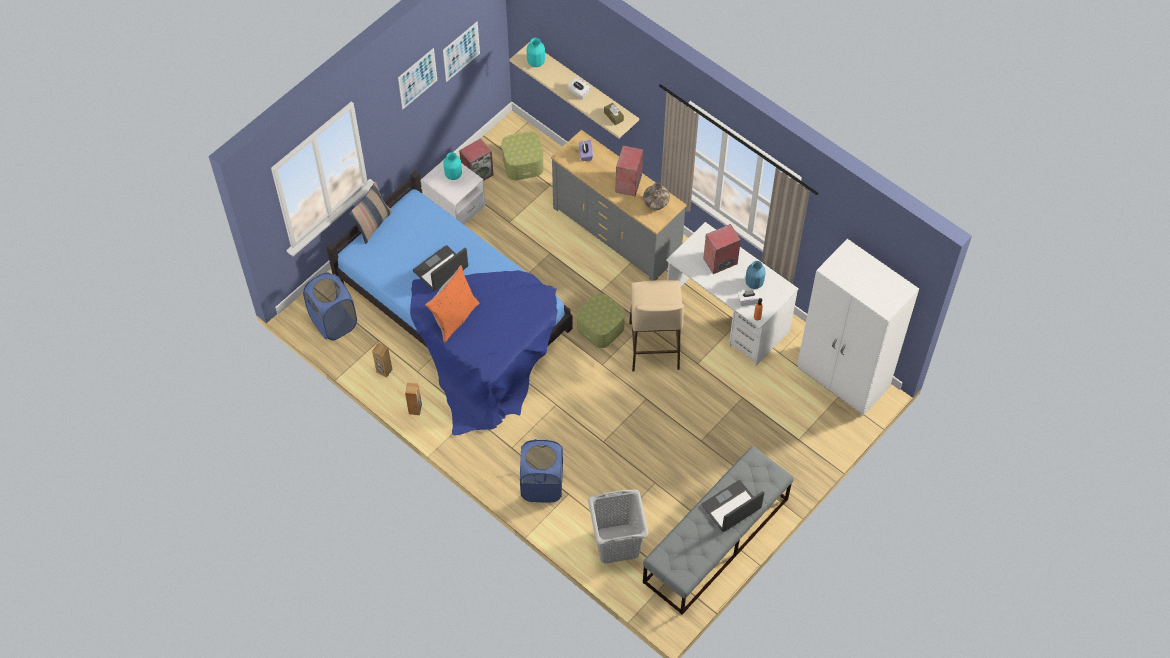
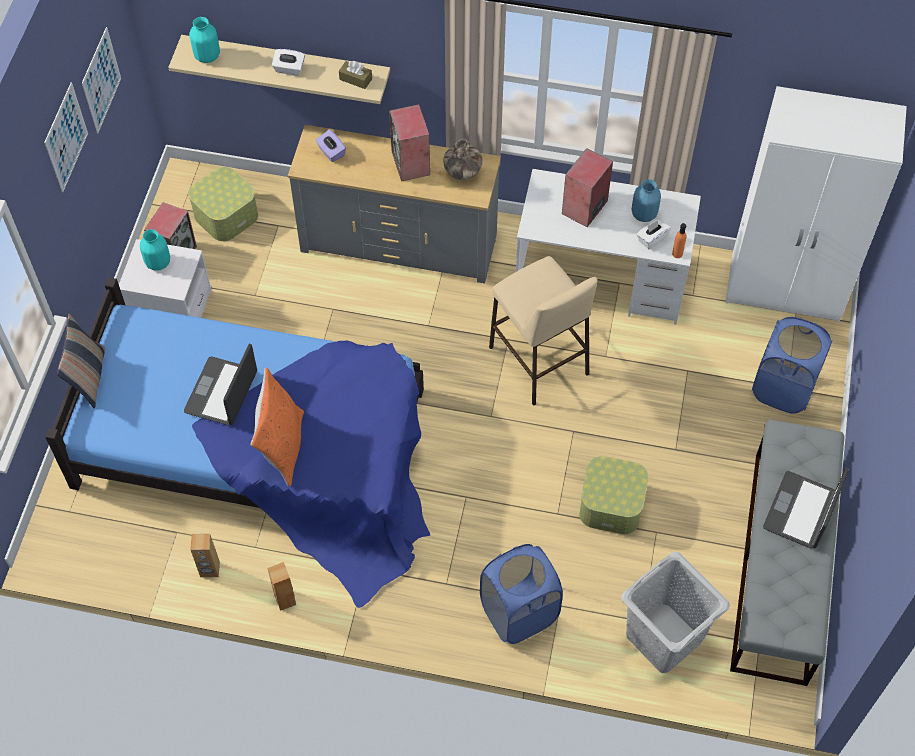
camera: 30 degrees left, 0 degrees up
(334, 322) = (98, 539): blue laundry basket -> blue laundry basket (783, 388)
(600, 327) = (457, 370): storage box -> storage box (611, 504)

